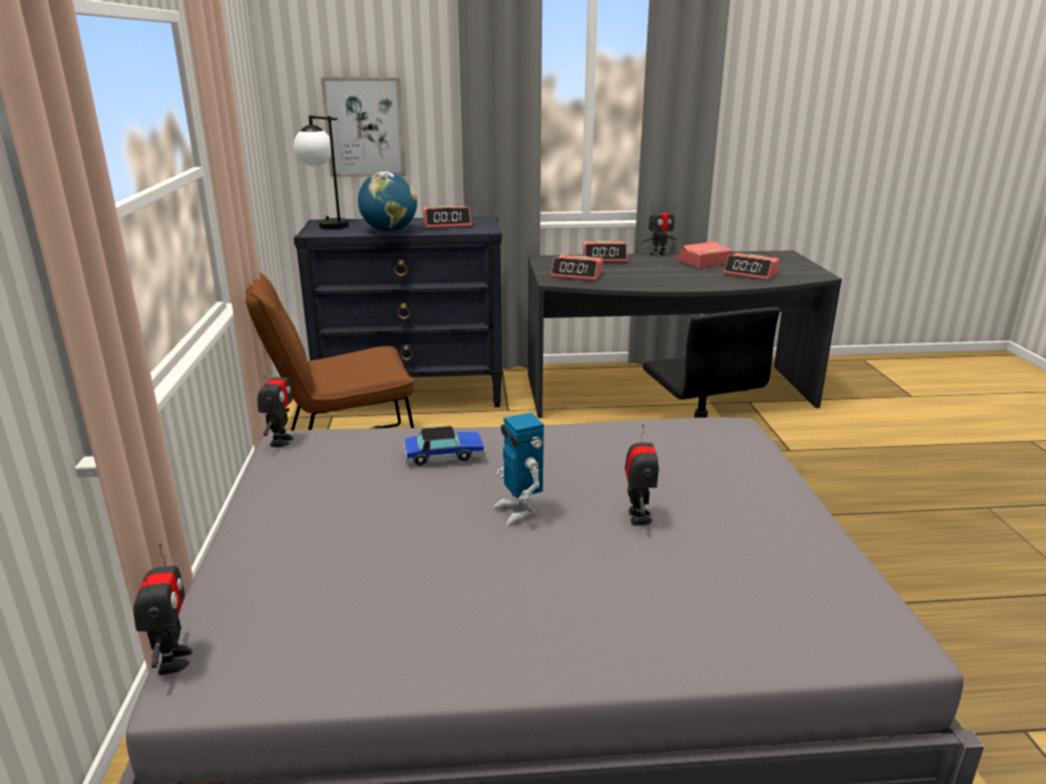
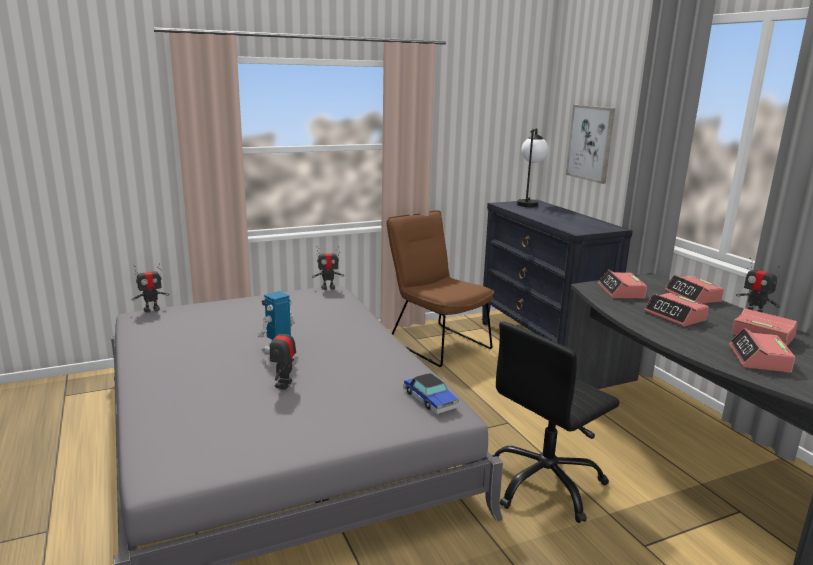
camera: 70 degrees right, 5 degrees down
(389, 231) = (535, 214): globe -> none
(444, 455) = (333, 323): toy car -> toy car (430, 400)
(447, 224) = (578, 222): alarm clock -> alarm clock (675, 316)
(638, 517) = (284, 384): toy robot -> toy robot turned 120 degrees clockwise

